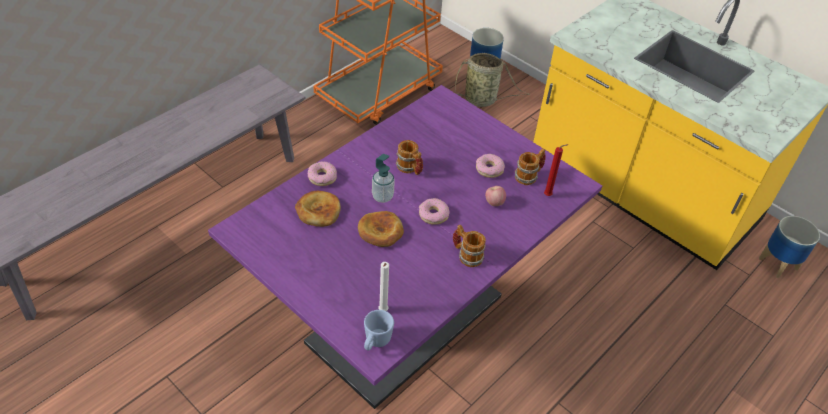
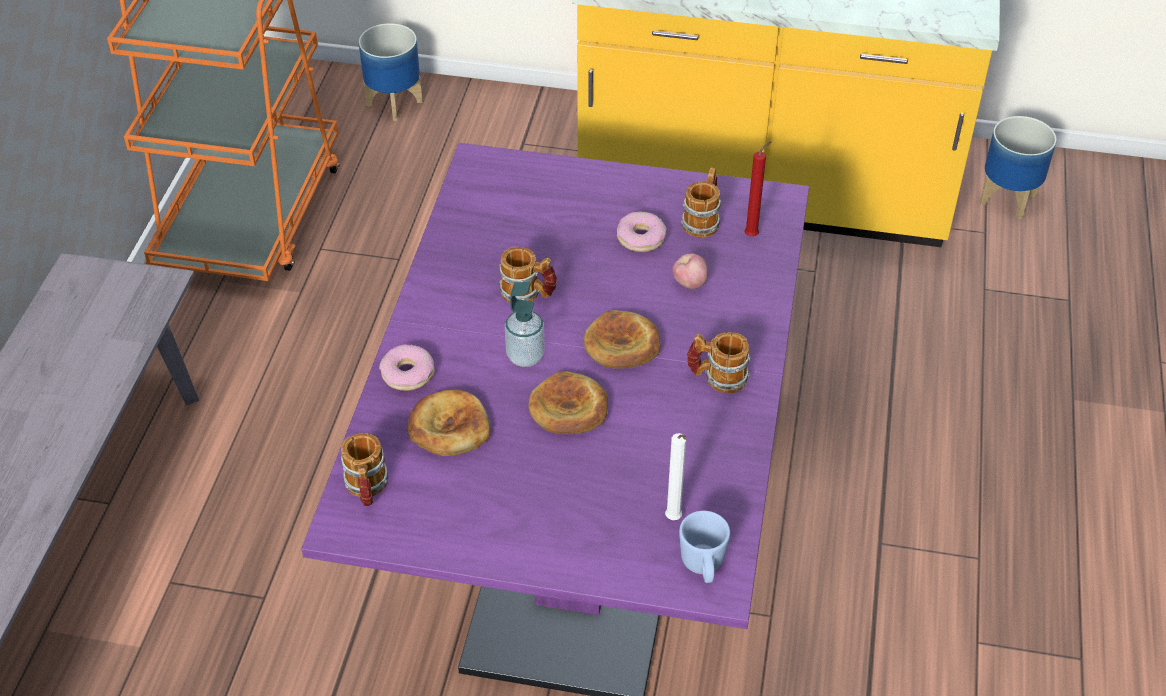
camera: 30 degrees left, 0 degrees up
(258, 219) = (367, 489): none -> mug
(433, 215) = (622, 345): donut -> bread
(482, 100) = (430, 151): basket -> none

